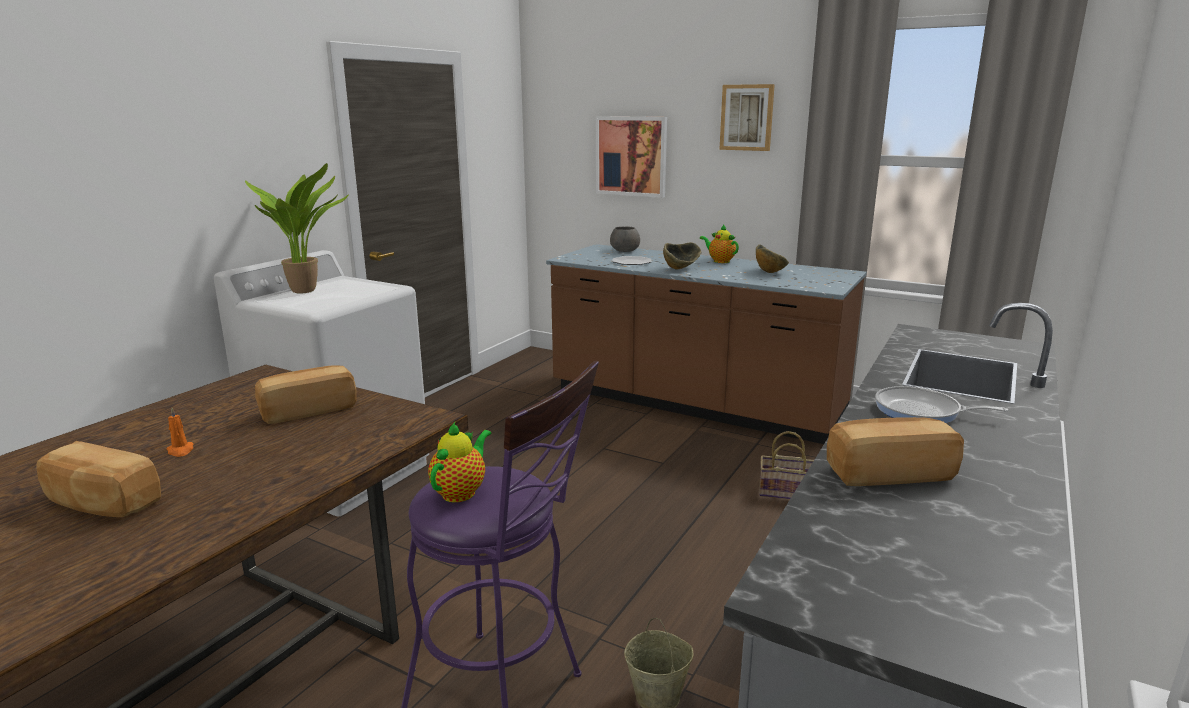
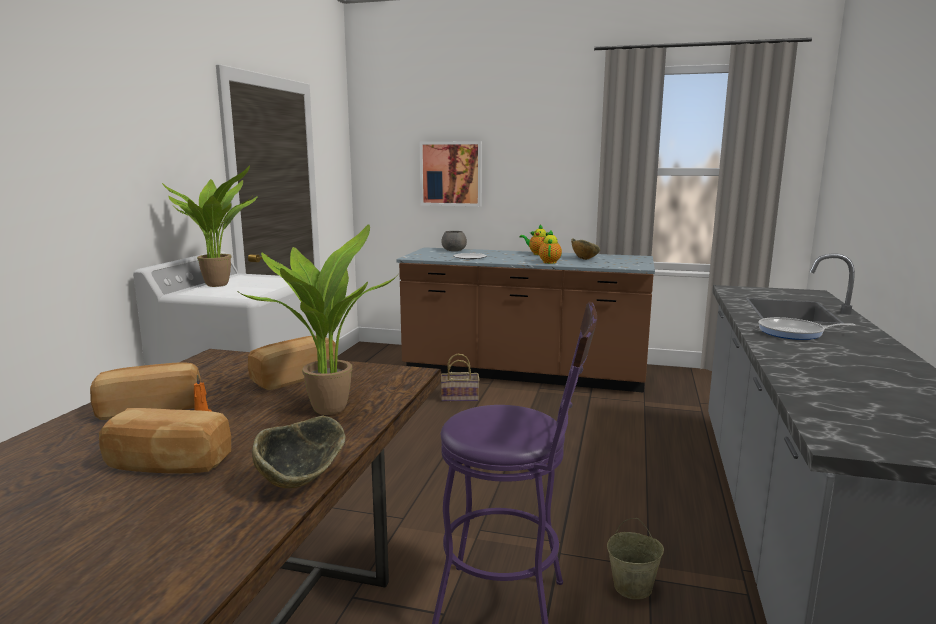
camera: 15 degrees left, 5 degrees down
(303, 453) = (327, 408): none -> potted plant
(461, 491) = (487, 423): teapot -> teapot (550, 262)
(680, 268) = (514, 260): bowl -> bowl (300, 481)
(747, 117) = (549, 141): picture -> none
(787, 491) = (634, 427): basket -> basket (460, 397)
(888, 473) = (818, 368): bread -> bread (151, 408)

